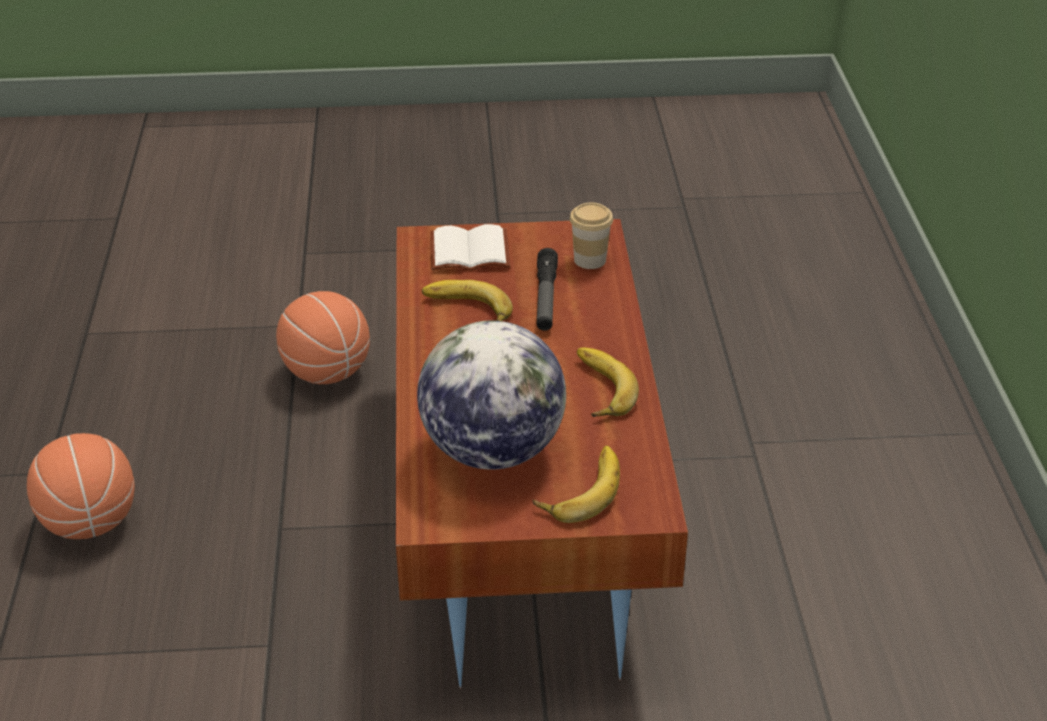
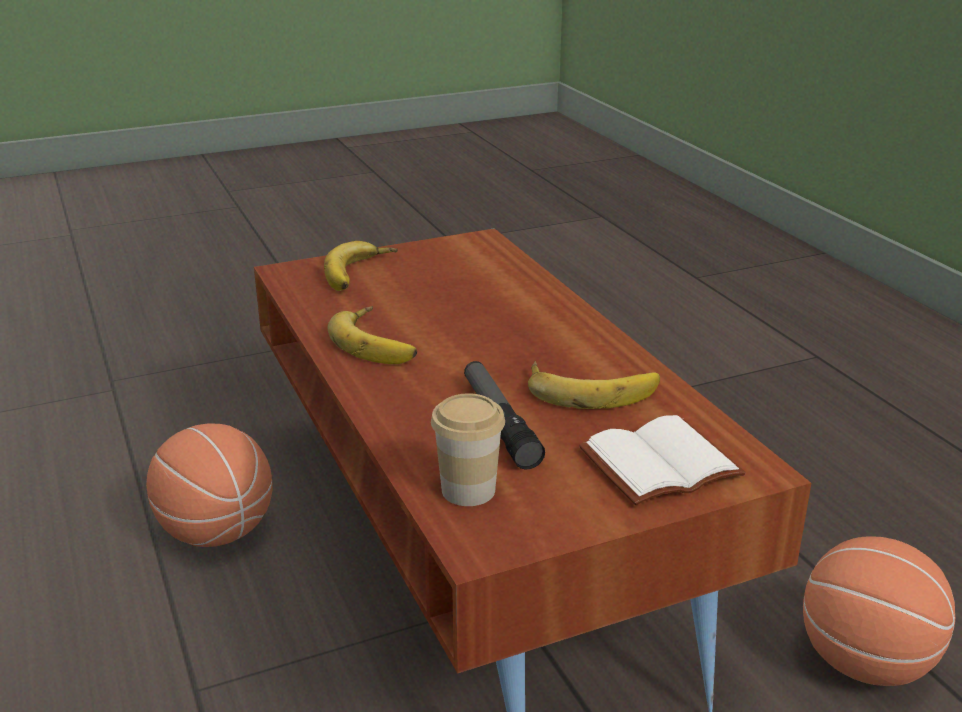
camera: 160 degrees right, 10 degrees down
(90, 523) = (886, 442): basketball -> basketball (216, 532)
(492, 450) = (459, 283): globe -> none

